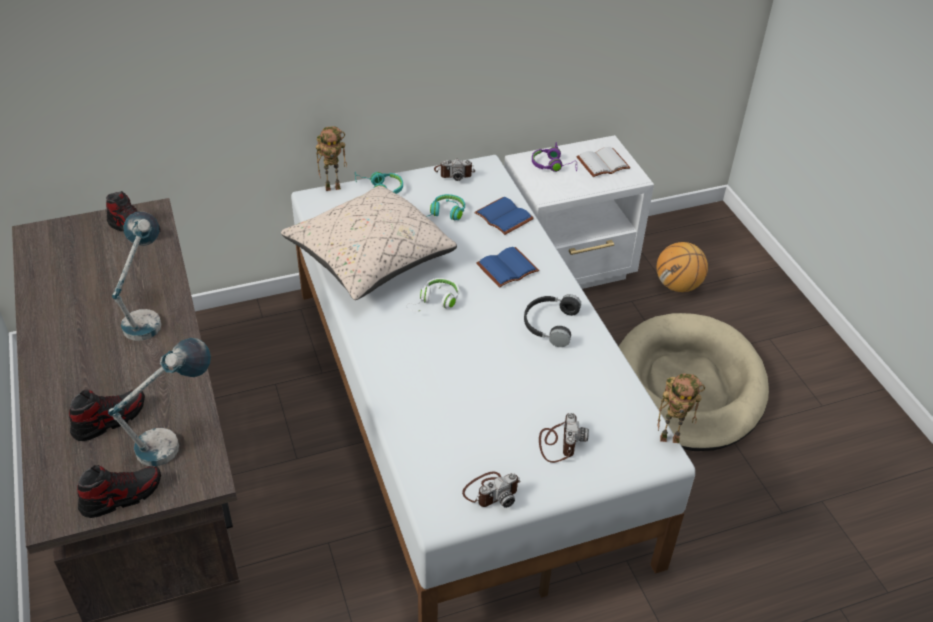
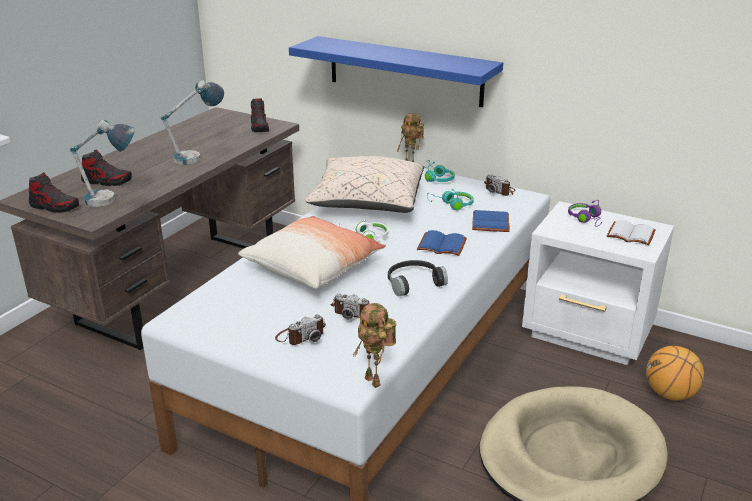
camera: 50 degrees right, 15 degrees down
(299, 81) = (405, 71): none -> blue shelf
(451, 367) = (313, 267): none -> pillow
(491, 491) = (218, 329): camera -> camera (353, 311)

